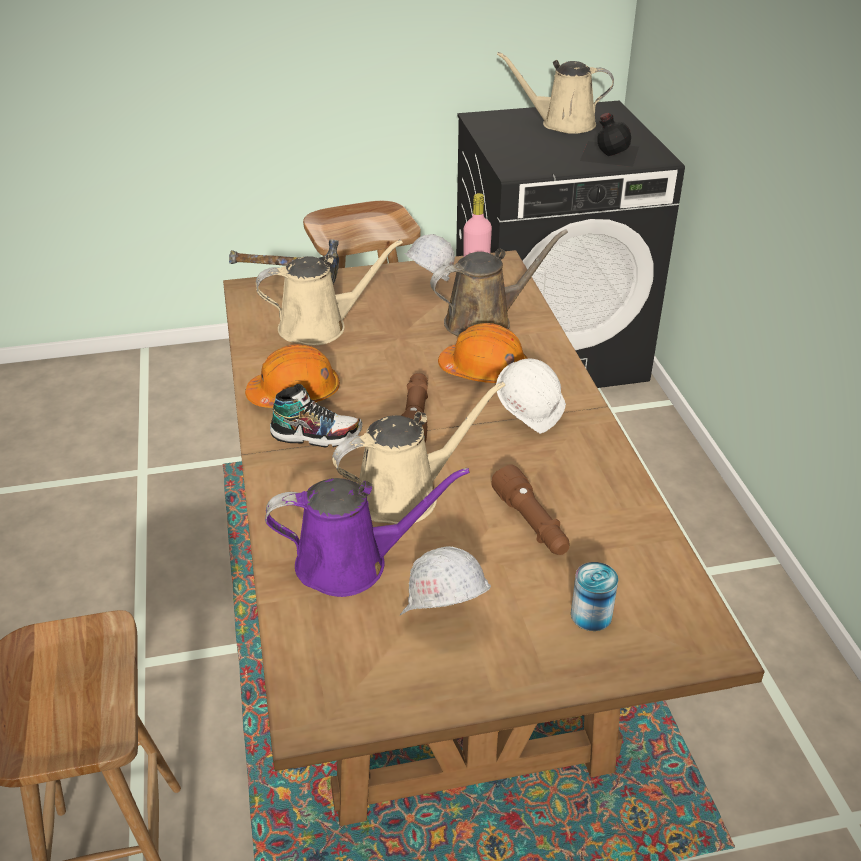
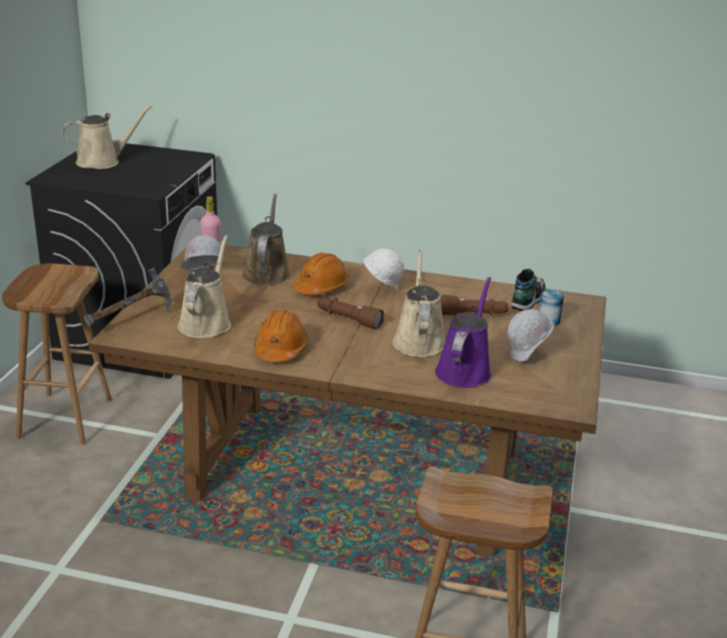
camera: 65 degrees left, 10 degrees down
(316, 435) = (334, 352): shoe -> shoe (527, 300)
(562, 124) = (102, 162): beige watering can -> beige watering can turned 150 degrees counterclockwise
(609, 153) = (167, 163): black bottle -> none

